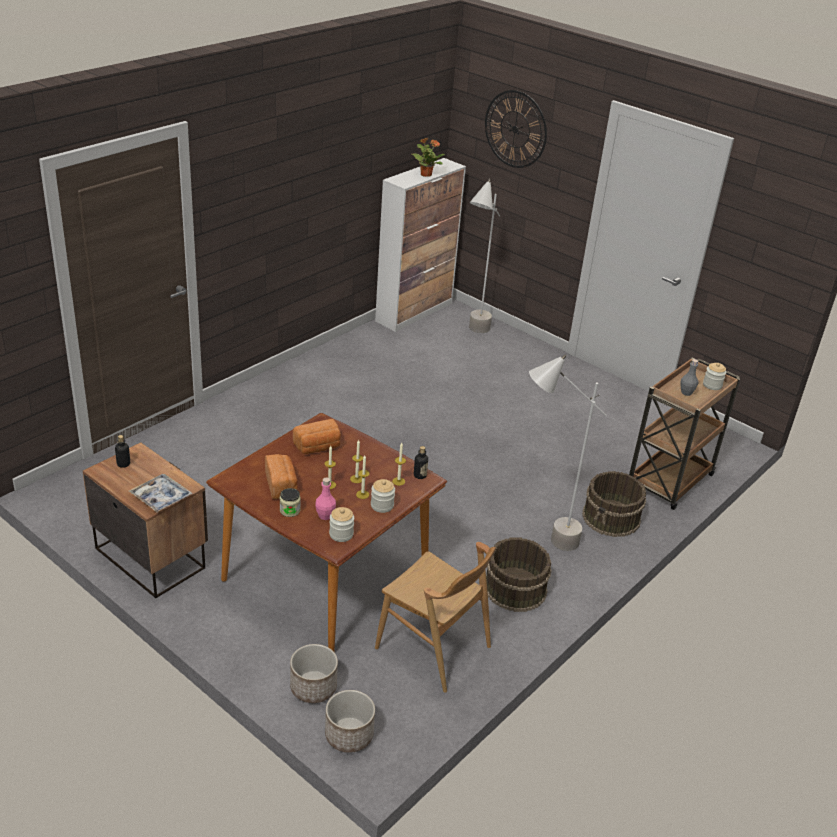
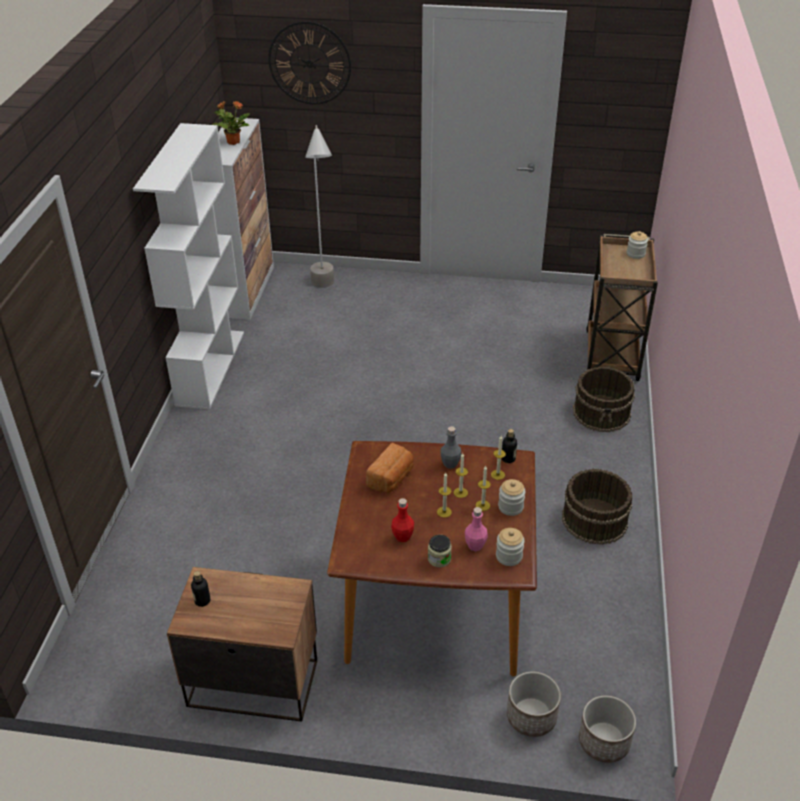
camera: 30 degrees left, 5 degrees up
(161, 497) = (281, 615): tray -> none
(281, 485) = (402, 537): bread -> red bottle
(332, 351) = (210, 367): none -> white bookcase
(433, 647) = (587, 615): brown chair -> none
(541, 542) = (573, 465): grey floor lamp -> none
(686, 392) = (625, 270): grey bottle -> grey bottle (450, 464)

